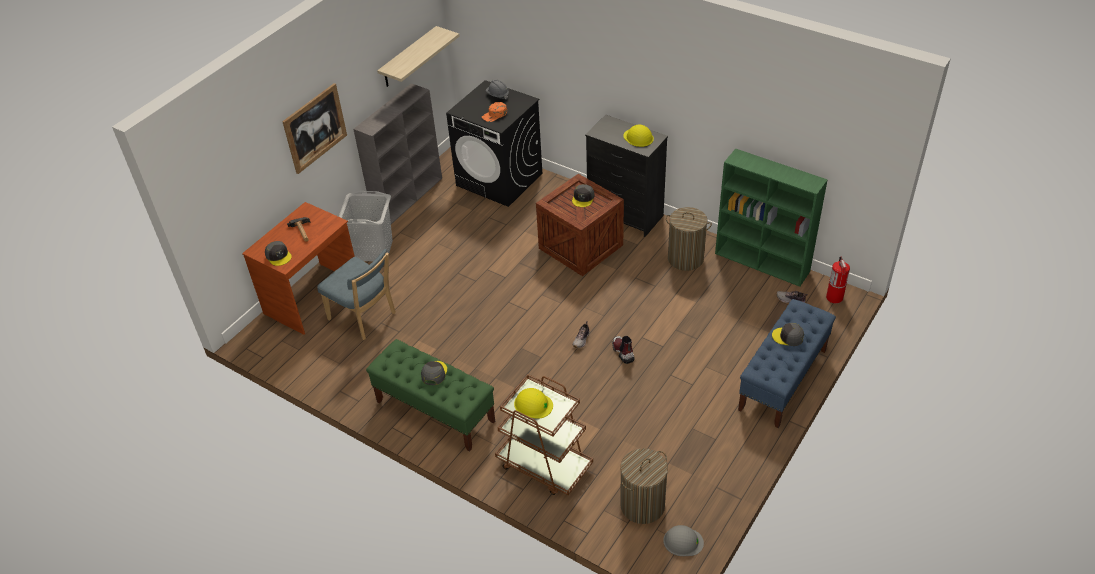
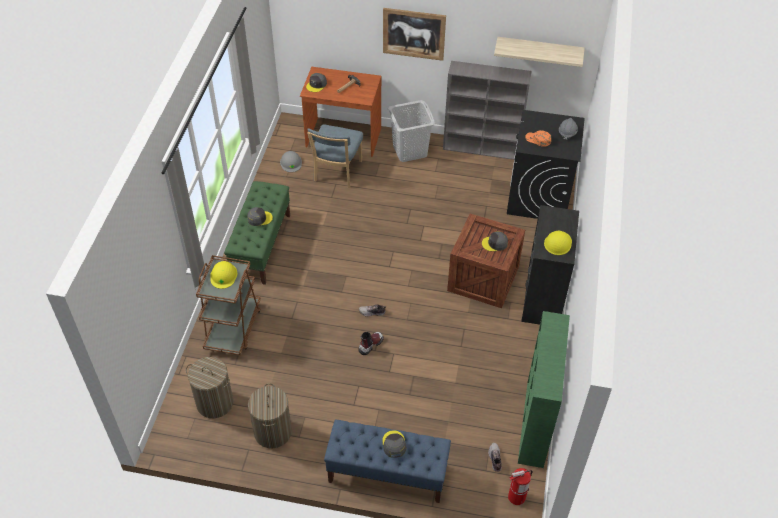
camera: 65 degrees right, 5 degrees up
(683, 541) = (188, 439): grey hard hat -> grey hard hat (291, 162)
(685, 258) = (508, 360): laundry basket -> laundry basket (273, 432)

